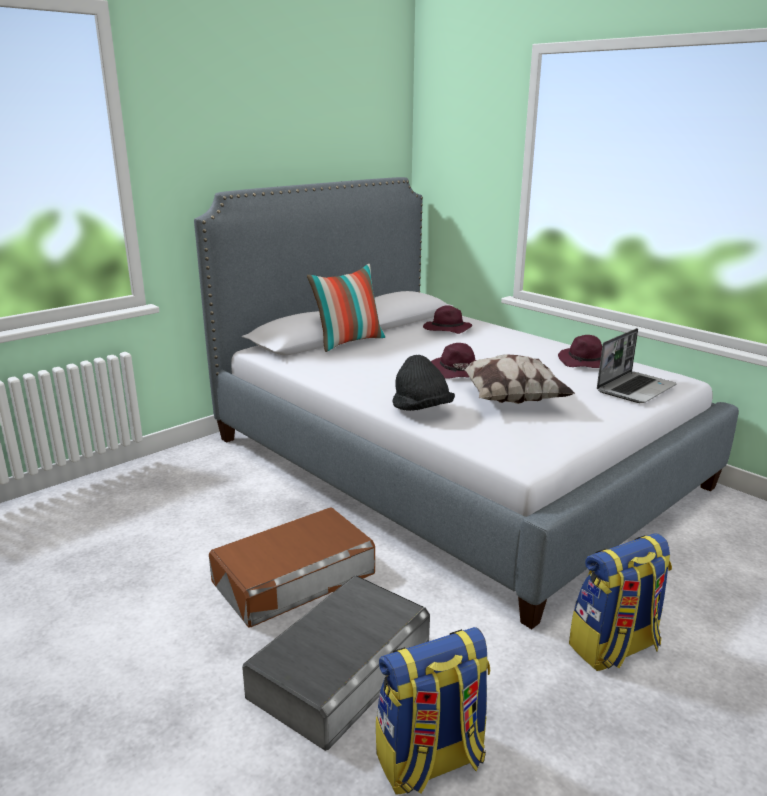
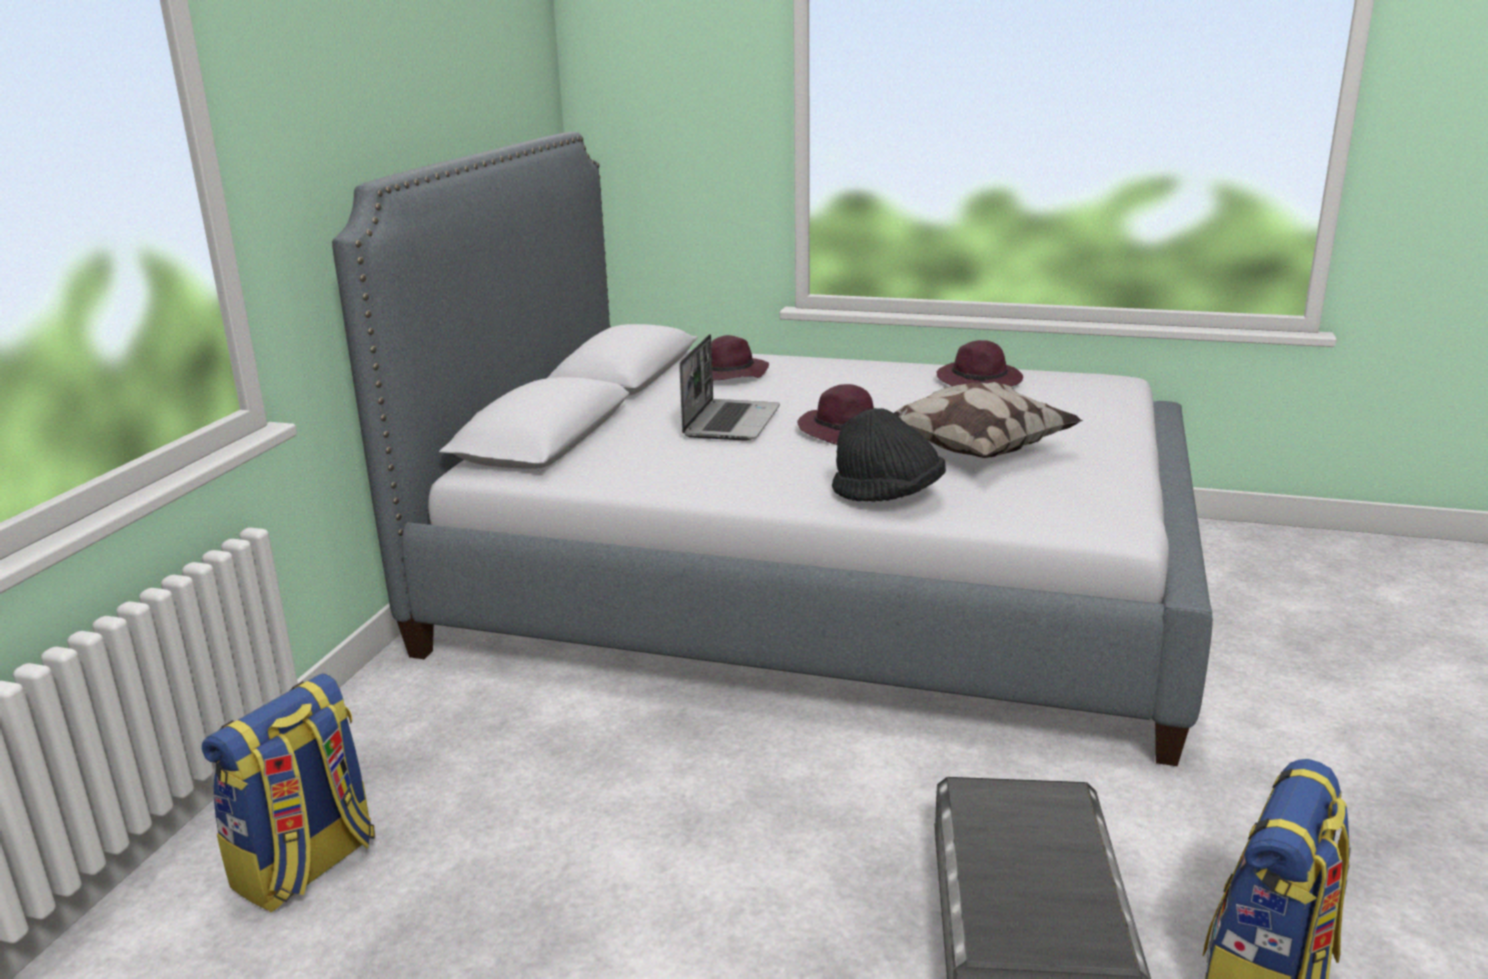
camera: 30 degrees left, 0 degrees up
(294, 576) = (802, 824): brown storage box -> none
(348, 342) = (613, 425): pillow -> none
(614, 648) = (1281, 750): backpack -> backpack (306, 866)
(635, 388) = (1089, 402): laptop -> laptop (730, 422)

